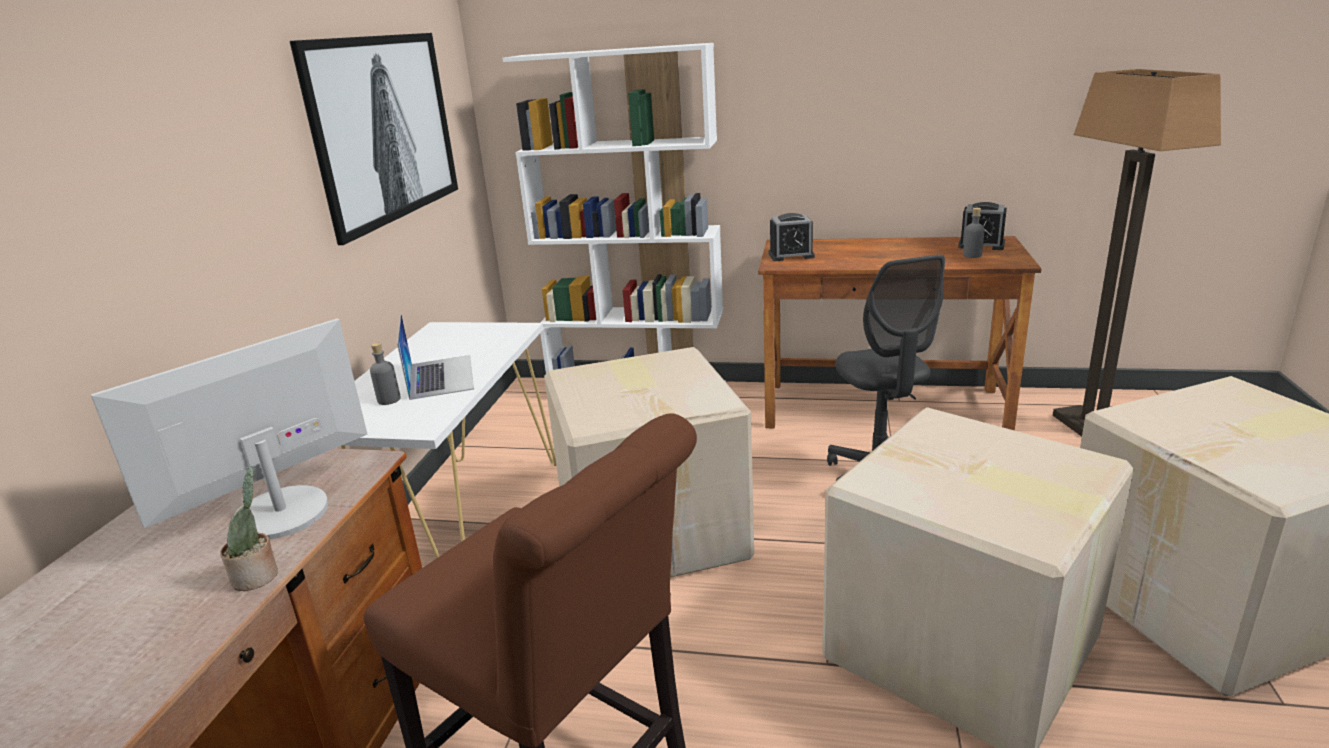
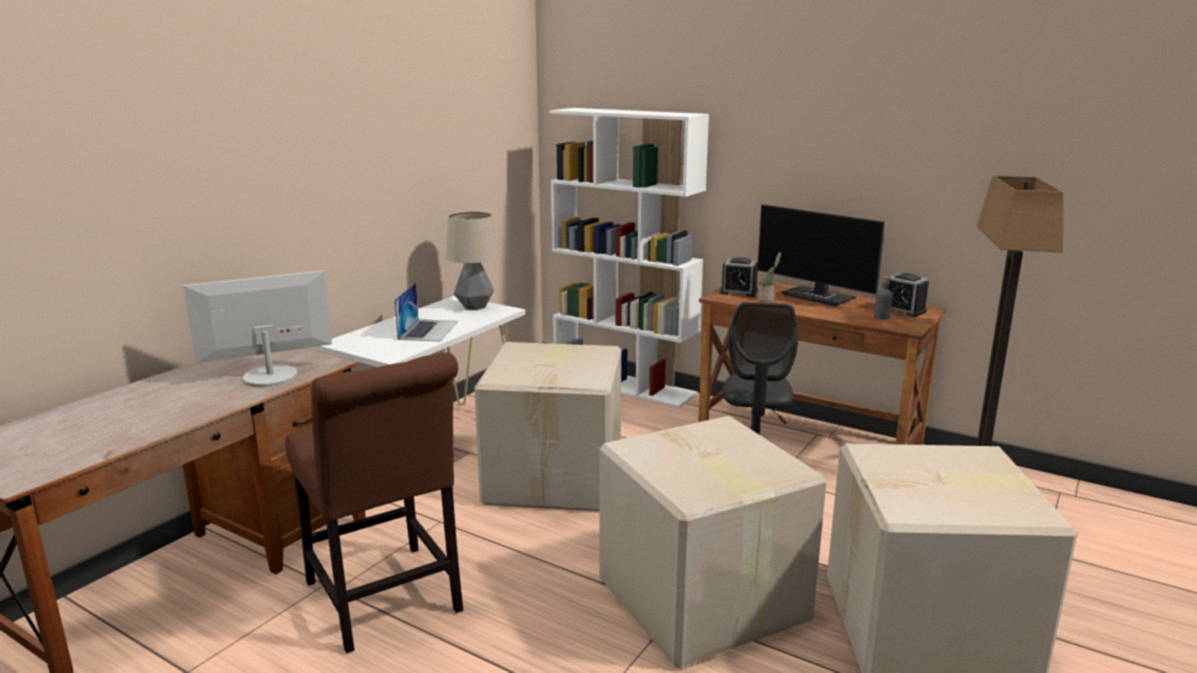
camera: 20 degrees right, 5 degrees down
(258, 576) = (237, 400): potted plant -> potted plant (767, 299)
(386, 128) = (445, 154): picture -> none
(389, 400) = (386, 337): grey bottle -> none
(472, 332) = (474, 307): none -> table lamp
(880, 246) = (819, 297): none -> monitor

